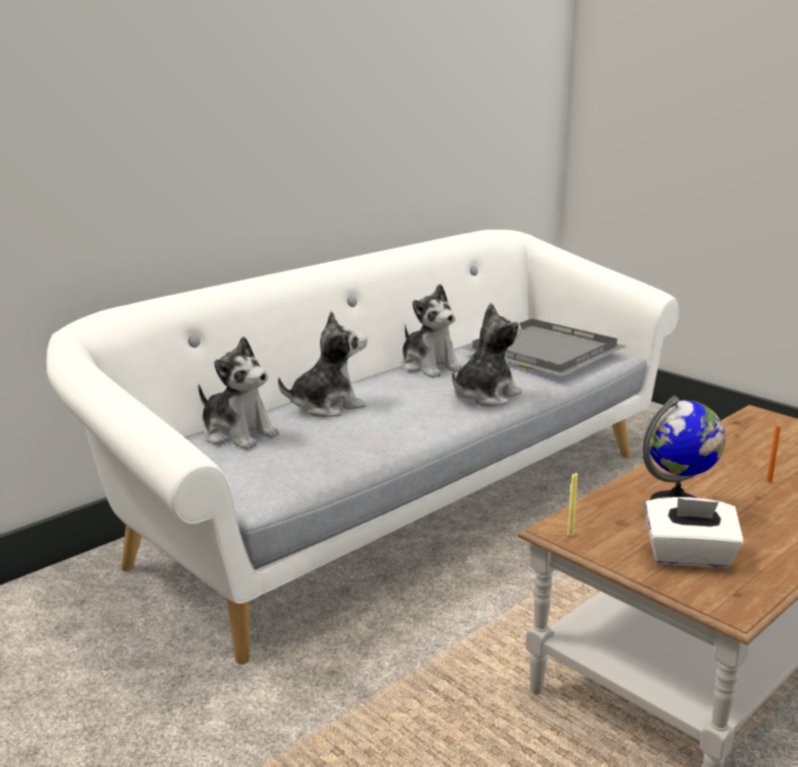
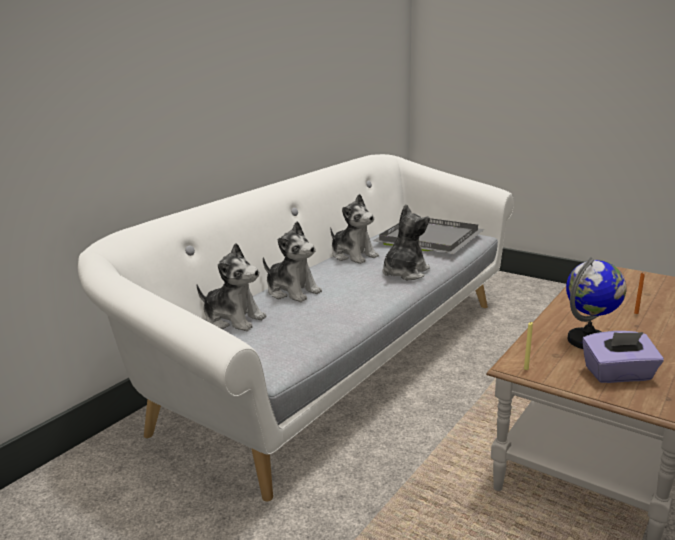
camera: 10 degrees left, 0 degrees up
(326, 406) = (292, 291): plush toy -> plush toy turned 75 degrees clockwise
(689, 556) = (618, 375): white tissue box -> purple tissue box

